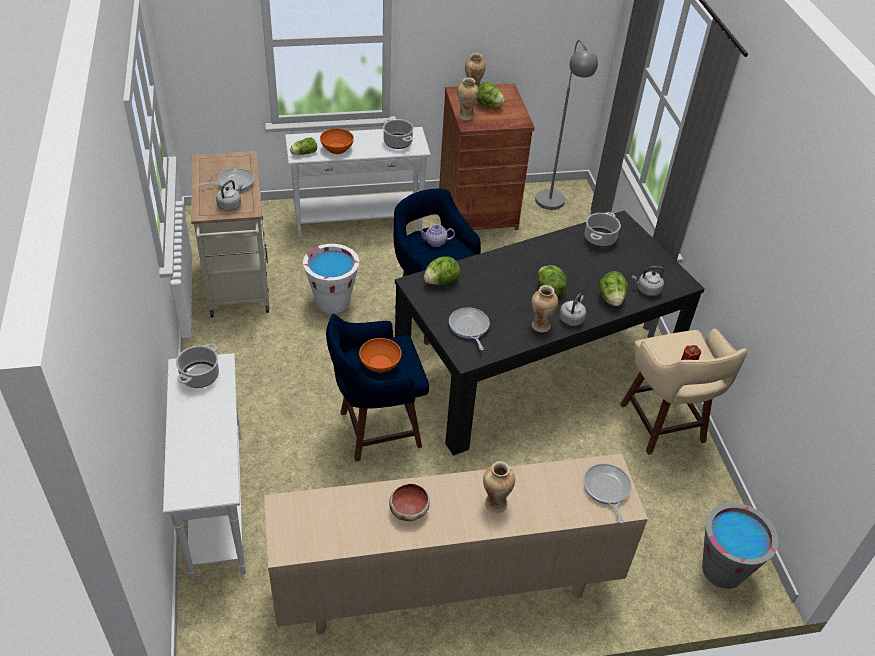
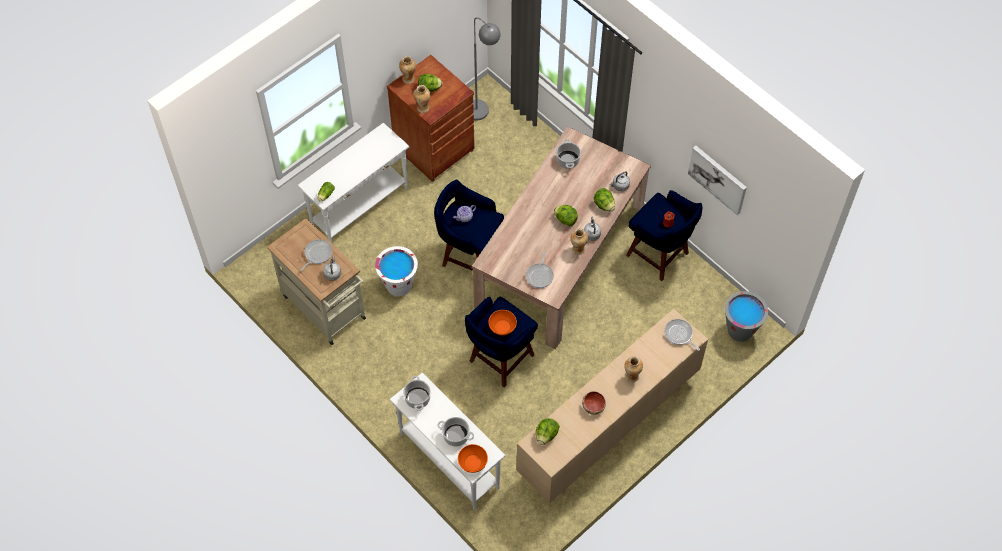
camera: 30 degrees left, 15 degrees up
(337, 148) = (344, 177): orange bowl -> orange bowl (472, 462)
(397, 142) = (379, 147): cooking pot -> cooking pot (455, 435)
(441, 282) = (499, 251): lettuce -> lettuce (546, 435)
(469, 327) = (540, 275): frying pan -> frying pan turned 120 degrees counterclockwise
(535, 367) = (560, 258): black dining table -> beige dining table
(663, 426) = (659, 256): beige stool -> blue stool
(784, 304) = (718, 179): none -> picture

